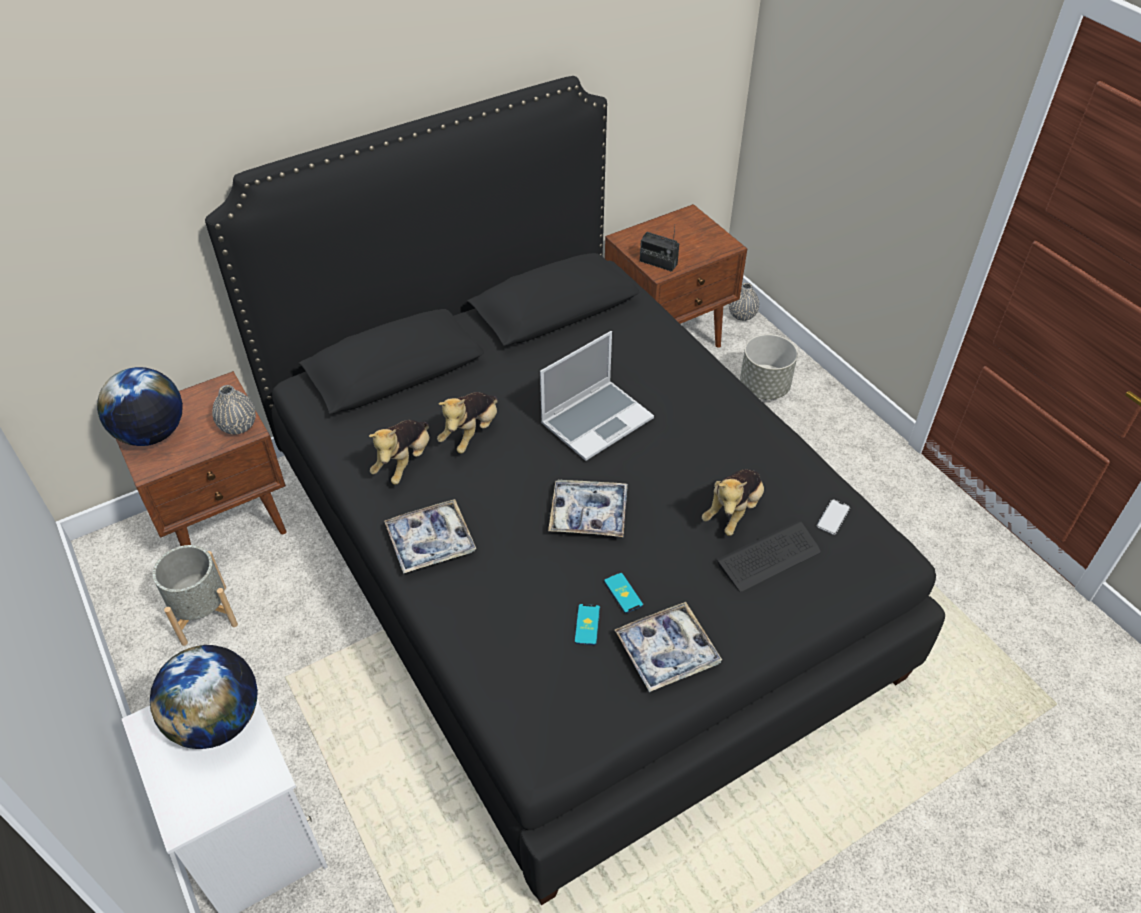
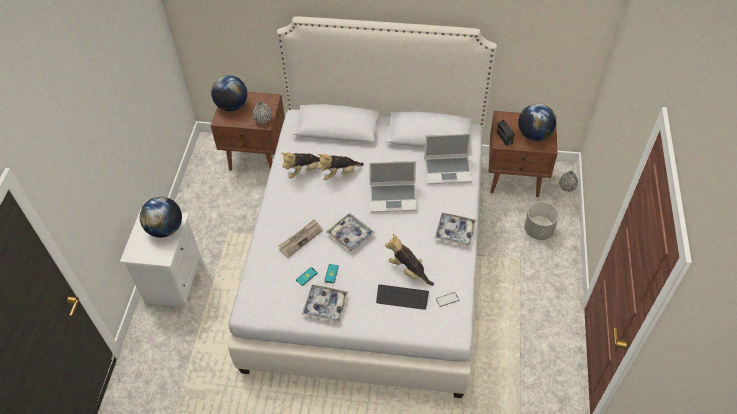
camera: 40 degrees right, 5 degrees up
(204, 615) = (220, 190): grey planter -> none
(430, 542) = (284, 209): tray -> tray (455, 232)
(511, 571) = (300, 239): none -> newspaper
(568, 563) = (369, 255): black bed -> white bed
(635, 339) = (448, 170): none -> laptop
(692, 240) = (534, 135): none -> globe
(733, 511) = (408, 270): plush toy -> plush toy turned 60 degrees clockwise

